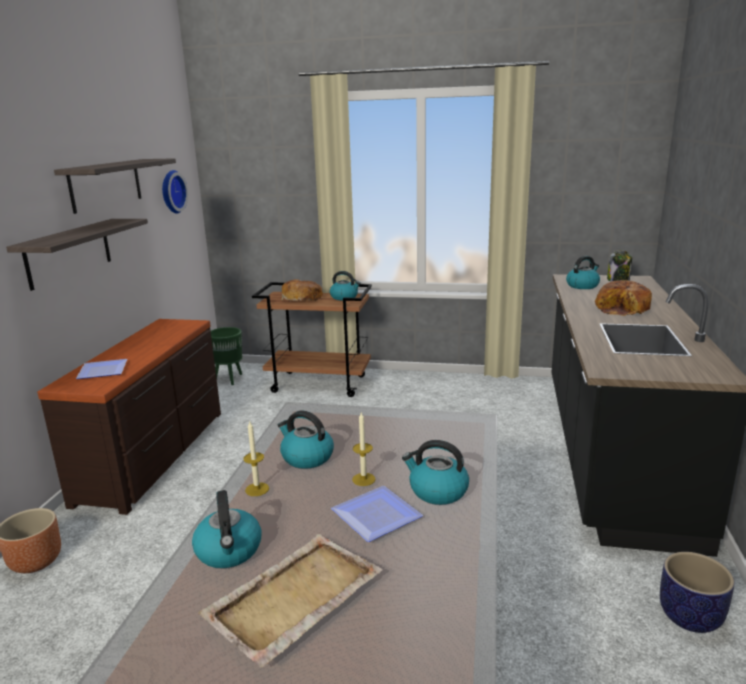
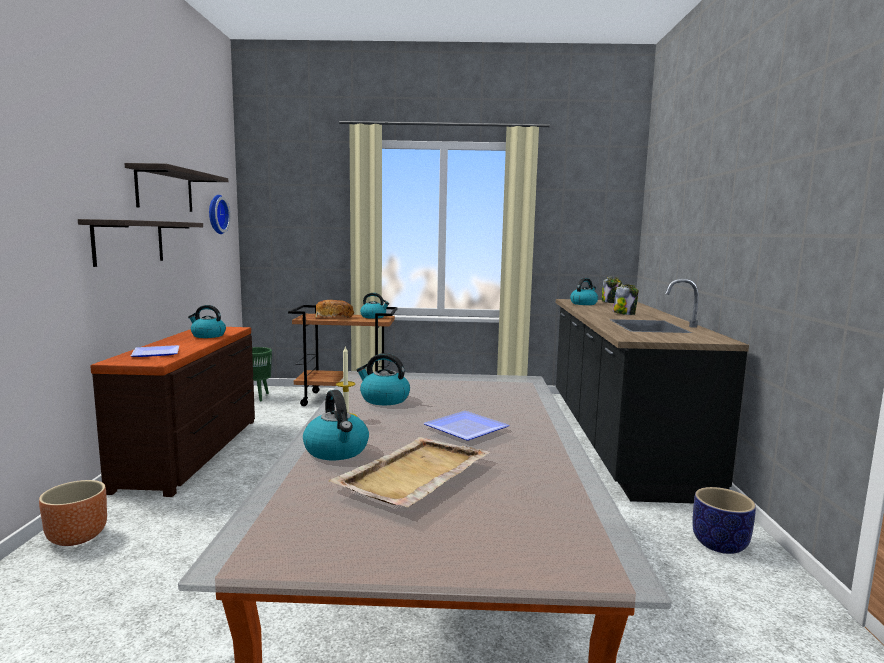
camera: 10 degrees left, 10 degrees down
(363, 479) = (443, 410): candle -> none
(437, 491) = (513, 415): kettle -> kettle (208, 335)
(623, 309) = (624, 313): bread -> jar

